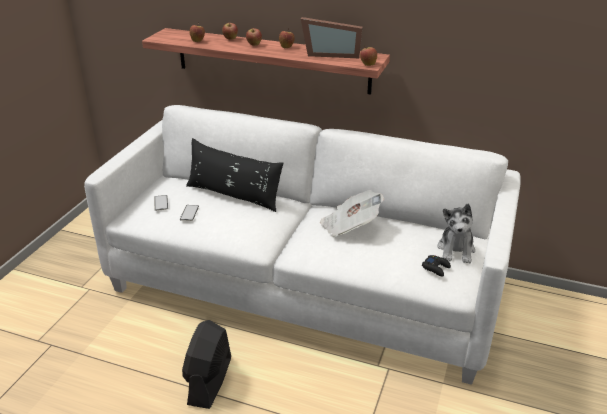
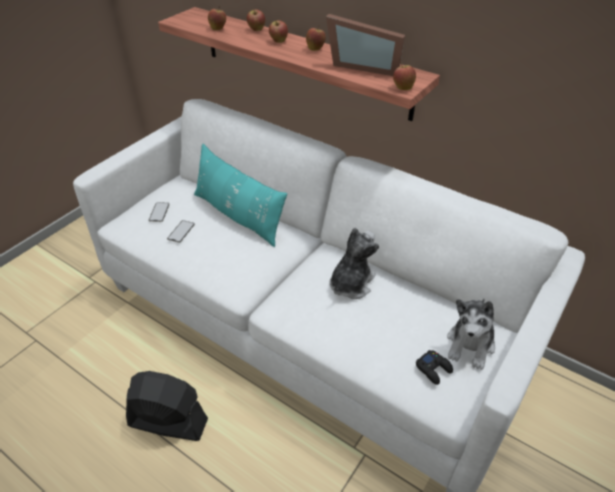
camera: 15 degrees right, 10 degrees up
(209, 381) = (168, 422): black fan -> black fan turned 75 degrees clockwise
(233, 195) = (238, 215): black pillow -> turquoise pillow
(350, 226) = (350, 284): newspaper -> plush toy

